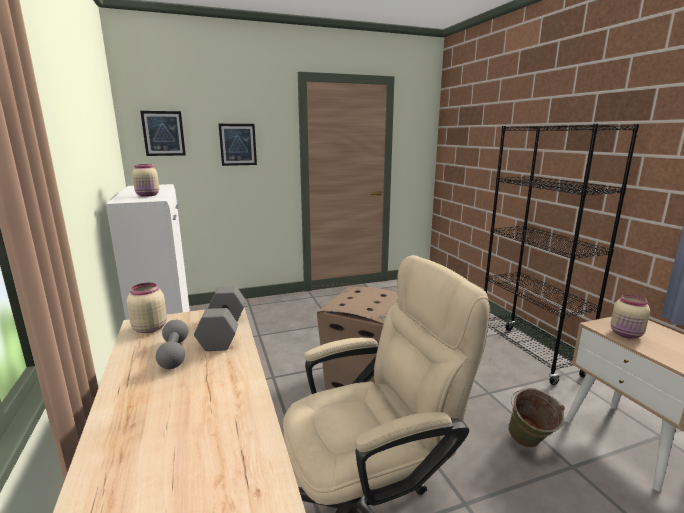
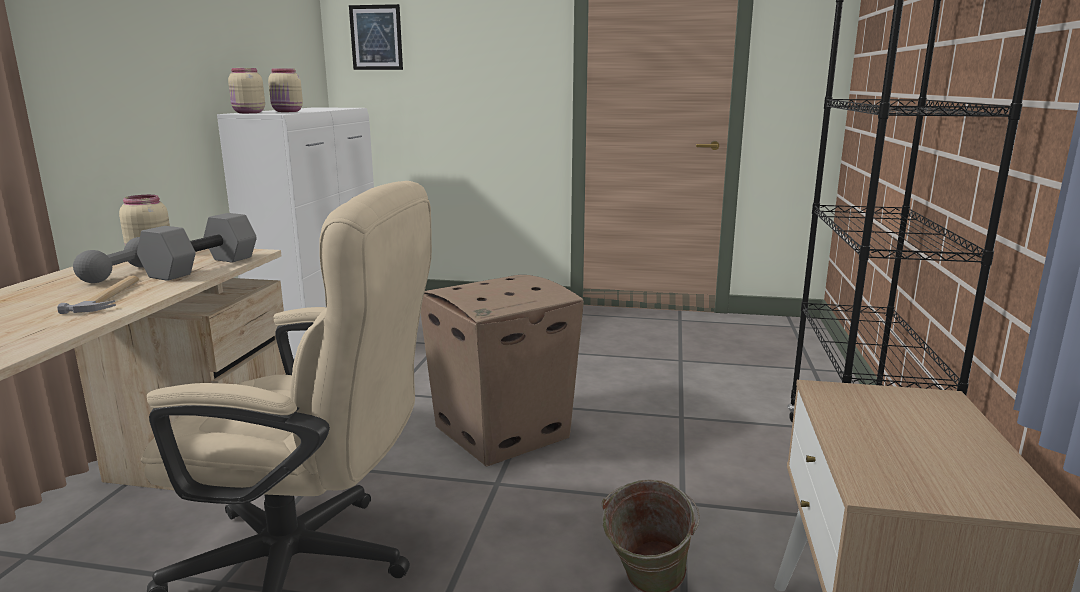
camera: 30 degrees right, 0 degrees up
(219, 377) = (110, 297): none -> hammer
(238, 144) = (475, 54): picture -> none
(626, 334) = (859, 414): beige jar -> beige jar (248, 113)

